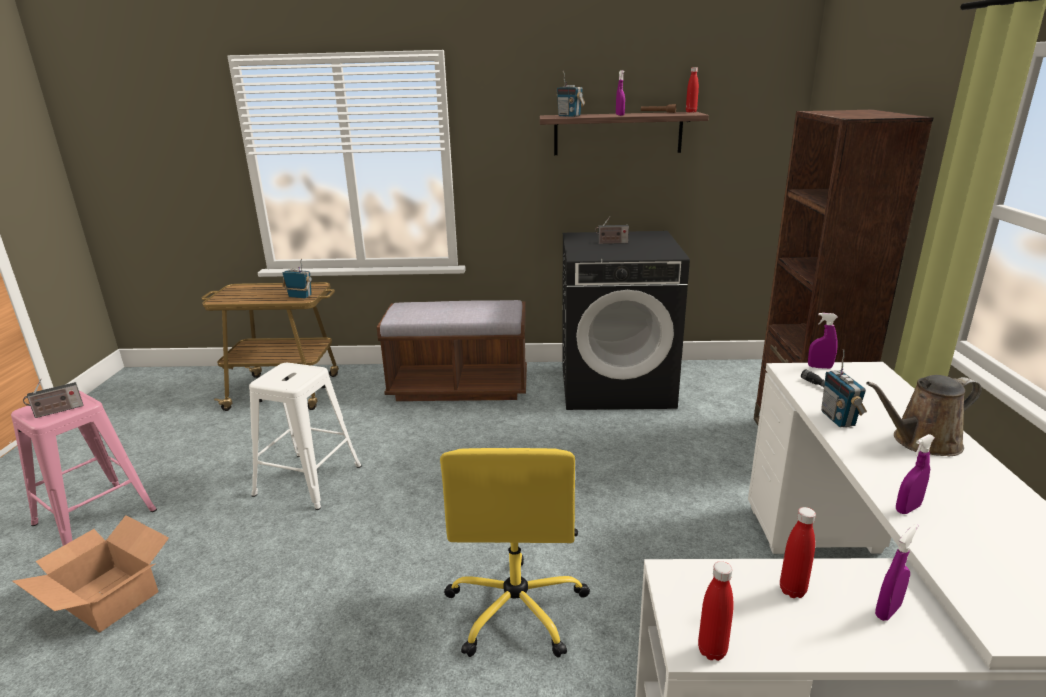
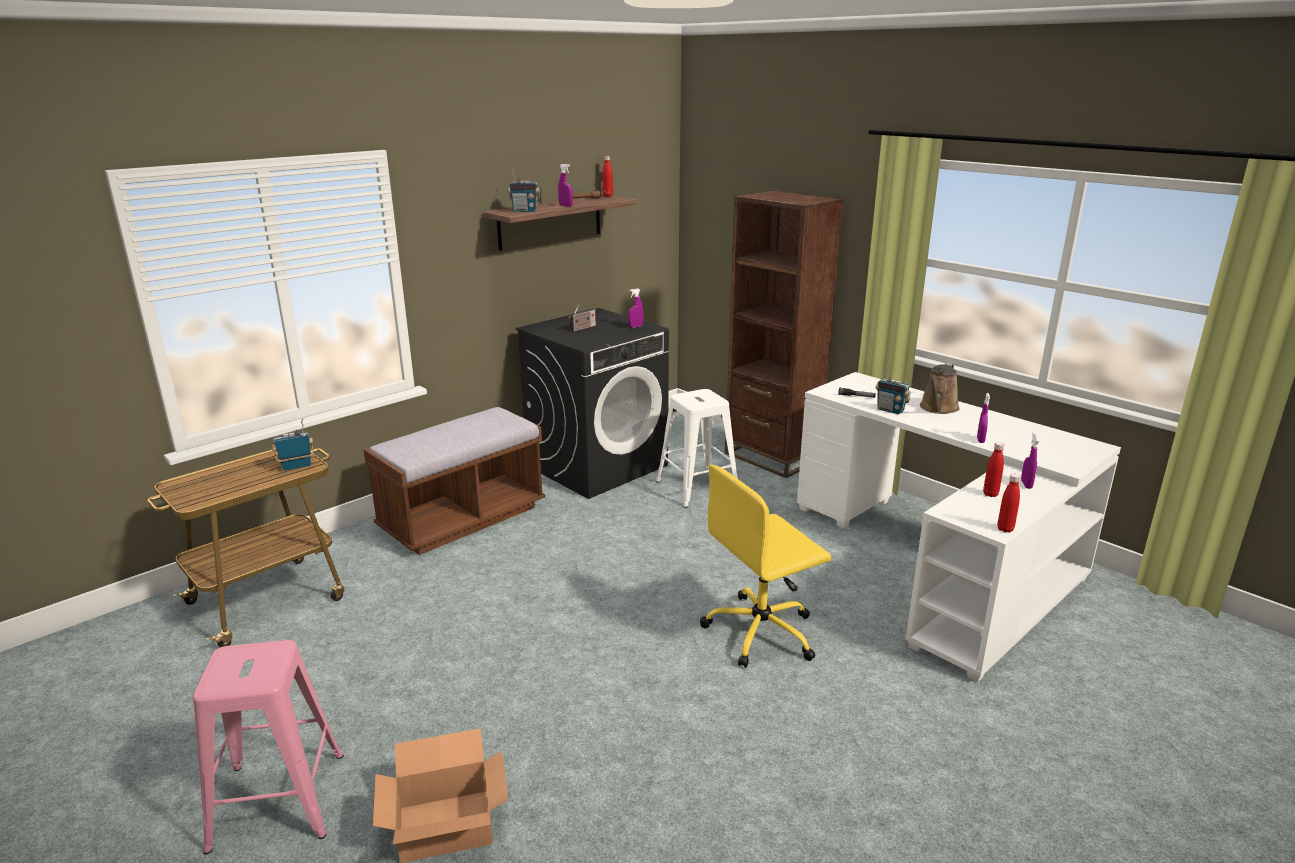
camera: 45 degrees left, 0 degrees up
(56, 411) = (261, 668): radio -> none
(308, 479) = (457, 650): white stool -> white stool (696, 487)
(517, 608) = (762, 632): yellow office chair -> yellow office chair turned 105 degrees clockwise
(819, 367) = (834, 385): purple spray bottle -> purple spray bottle (635, 327)

